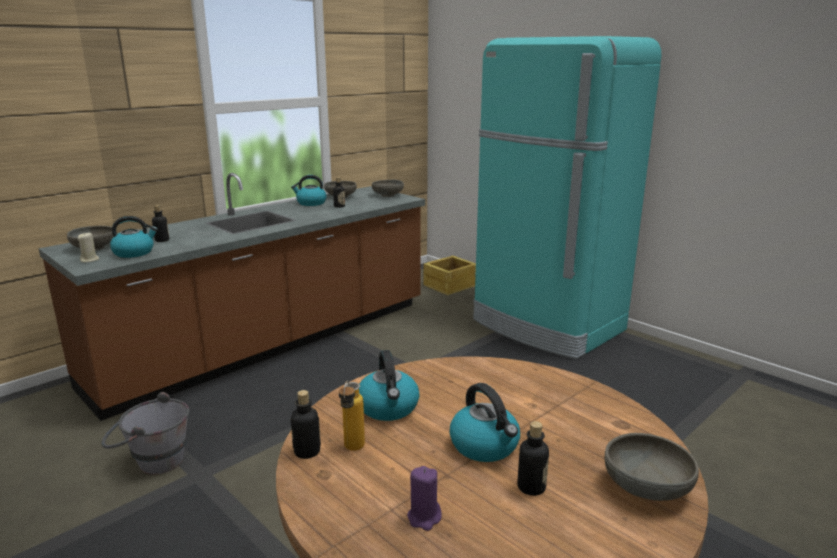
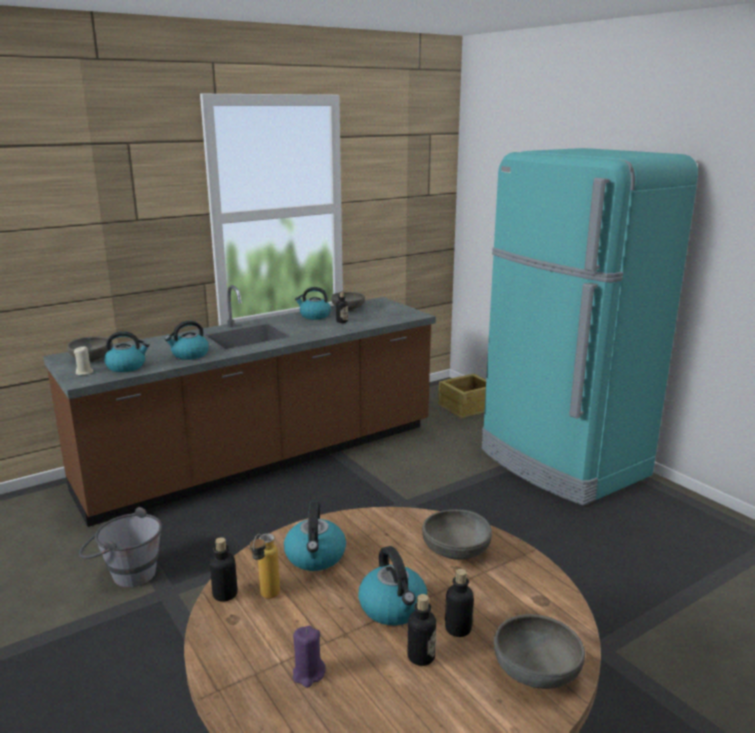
camera: 10 degrees right, 0 degrees up
(162, 240) = (156, 354): bottle -> bottle (458, 629)
(197, 239) = (189, 355): none -> kettle
(388, 195) = (397, 310): grey bowl -> grey bowl (456, 551)

